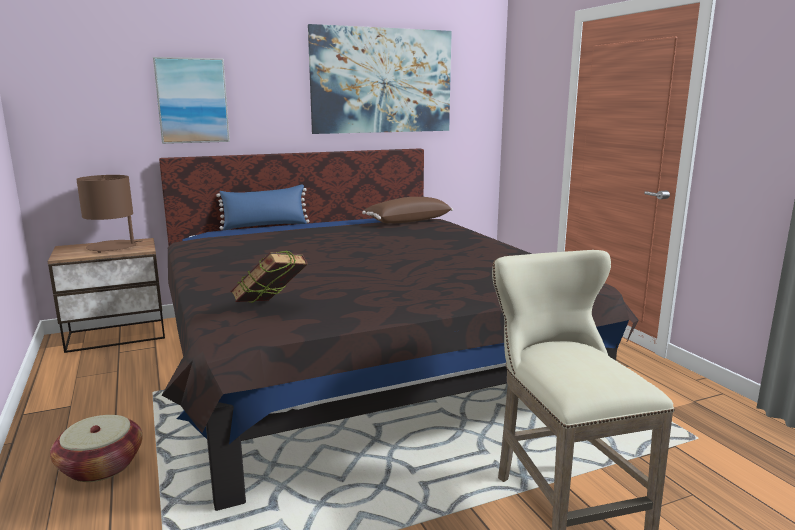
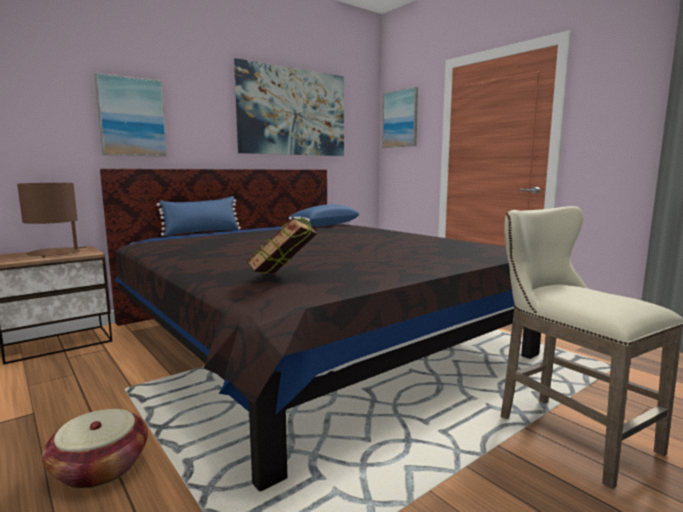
camera: 15 degrees left, 5 degrees down
(407, 221) = (325, 225): brown pillow -> blue pillow
(525, 82) = (400, 119): none -> picture

